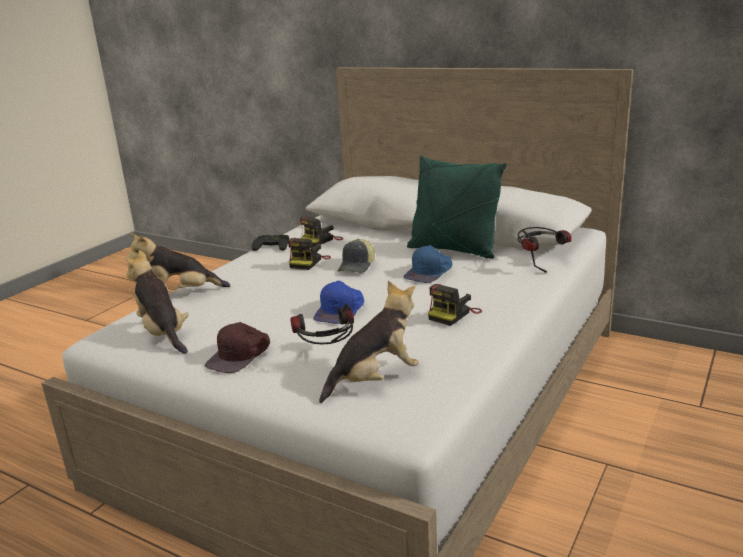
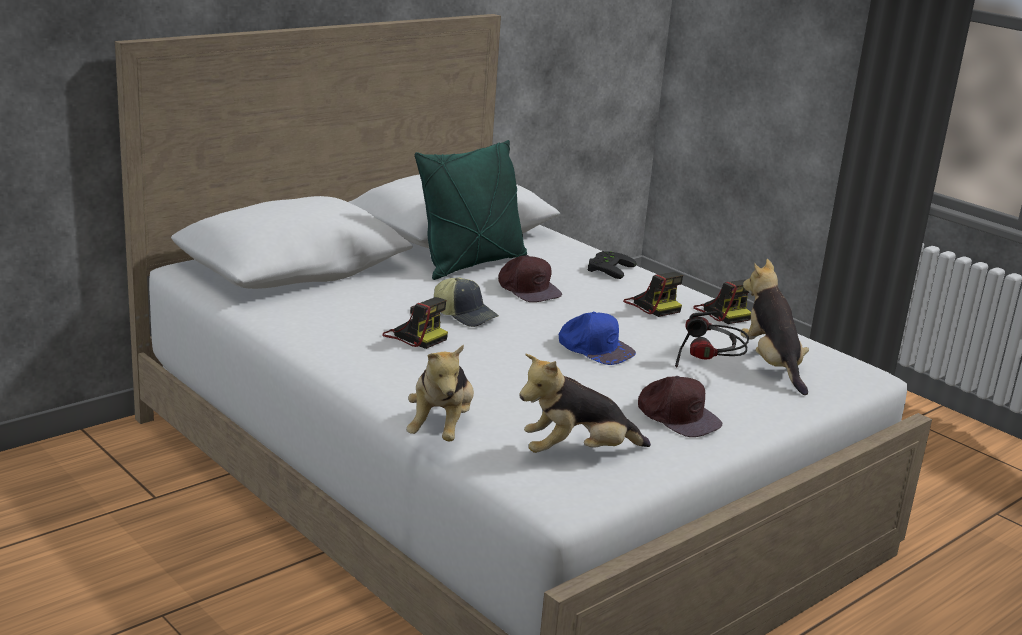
camera: 75 degrees left, 0 degrees up
(273, 245) = (309, 344): black game controller -> black game controller (607, 268)
(321, 240) = (335, 314): camera -> camera (722, 313)
(429, 272) = (528, 289): blue cap -> brown cap
(539, 263) = (557, 245): headphones -> none

